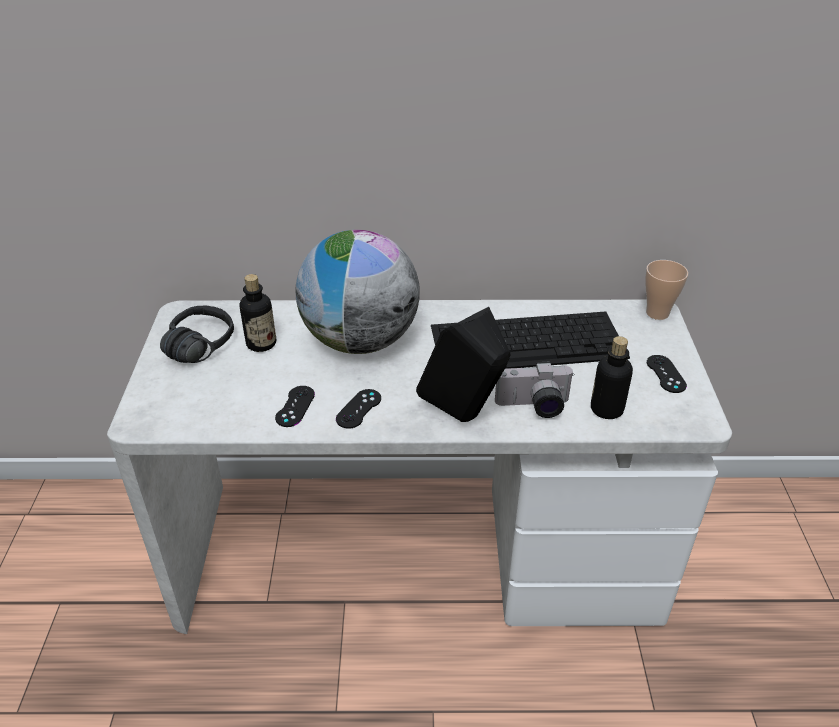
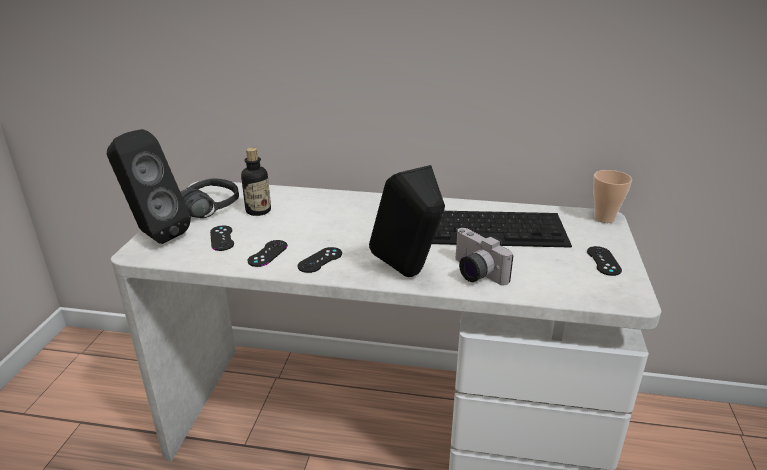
camera: 10 degrees right, 10 degrees down
(146, 393) = (153, 234): none -> black speaker
(232, 390) = (222, 238): none -> black game controller
(360, 341) = (339, 216): globe -> none
(533, 407) = (474, 273): camera -> camera turned 45 degrees clockwise
(606, 409) = (541, 281): bottle -> none

